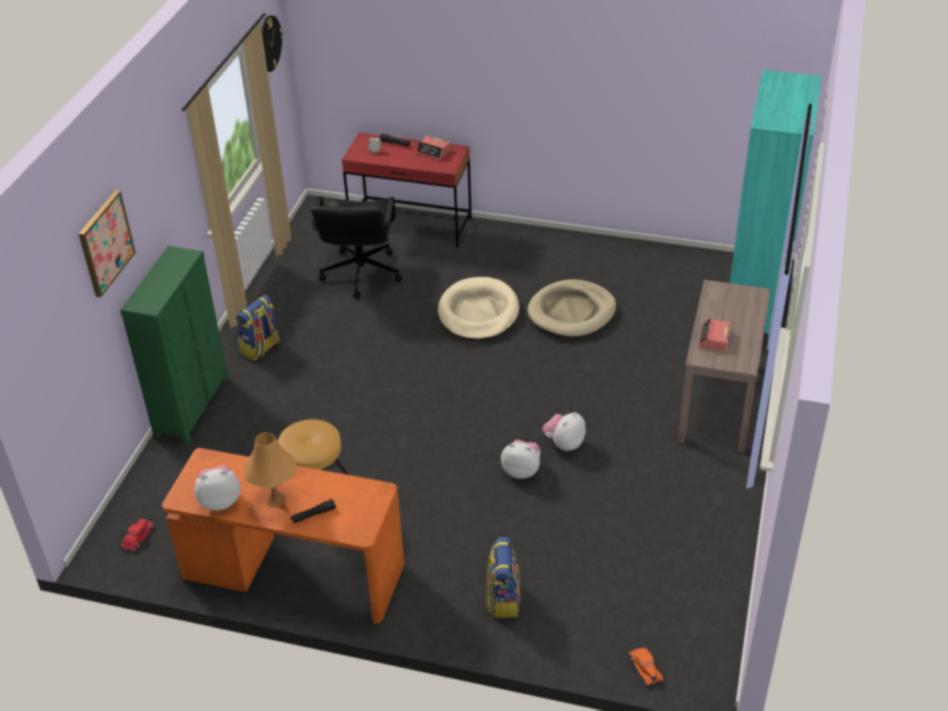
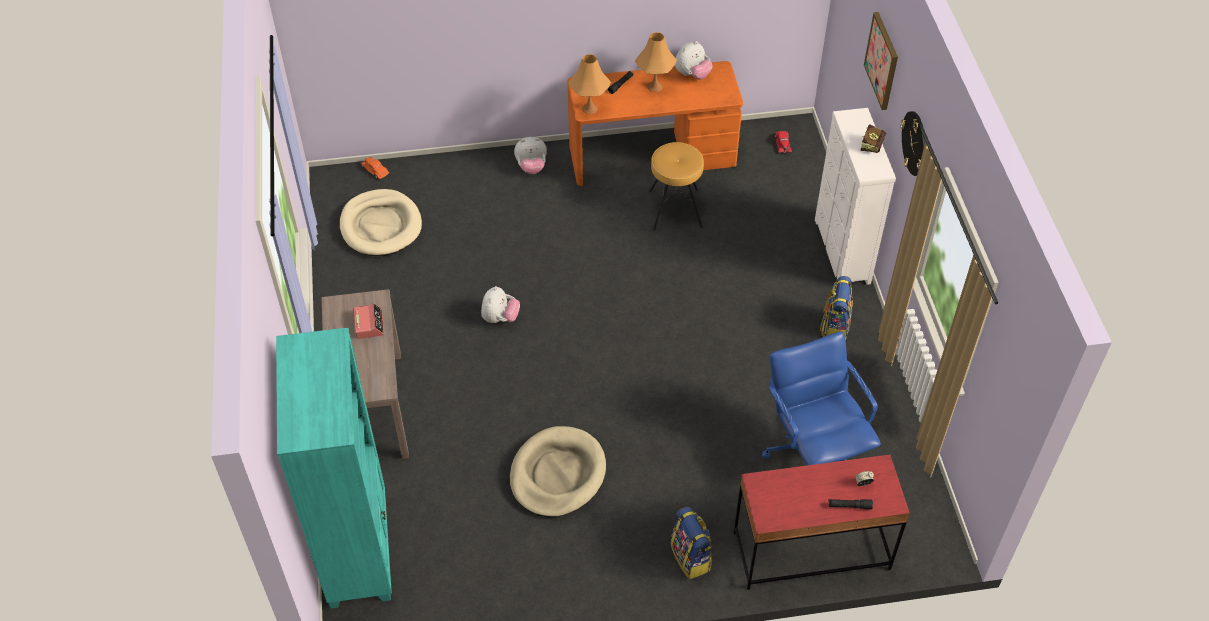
camera: 155 degrees right, 10 degrees up
(155, 276) = (872, 144): none -> book
(193, 406) = (841, 251): green dresser -> white dresser
(268, 43) = (1011, 369): wall clock -> wall clock (915, 143)
(360, 273) = (813, 453): black office chair -> blue office chair
(371, 495) = (589, 108): none -> orange table lamp
(434, 151) = (792, 506): alarm clock -> none
(478, 313) = (654, 440): beige dog bed -> beige dog bed (381, 226)
(503, 599) = (492, 183): backpack -> backpack (691, 557)
(521, 470) = (525, 282): plush toy -> plush toy (531, 167)

